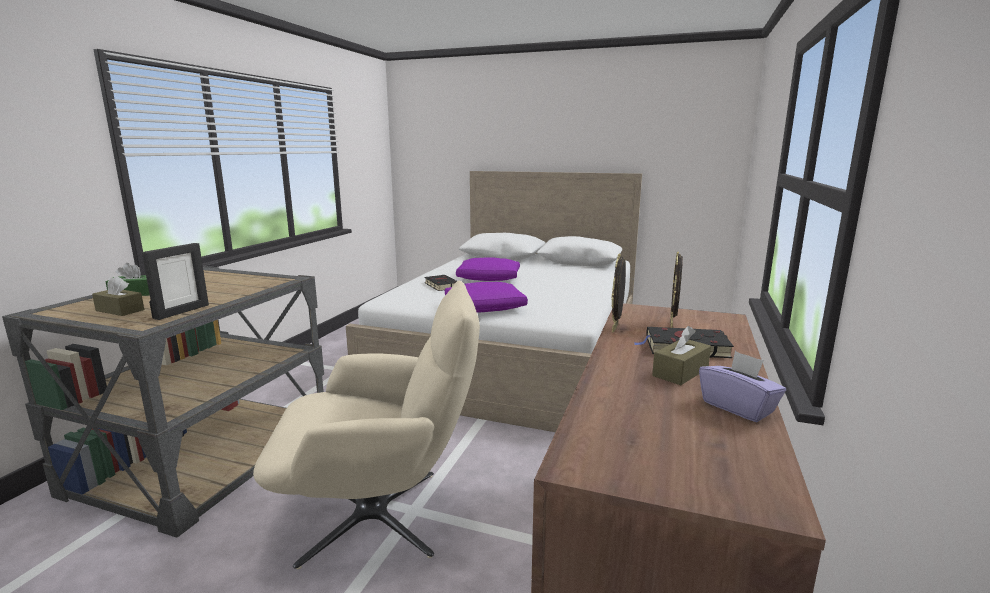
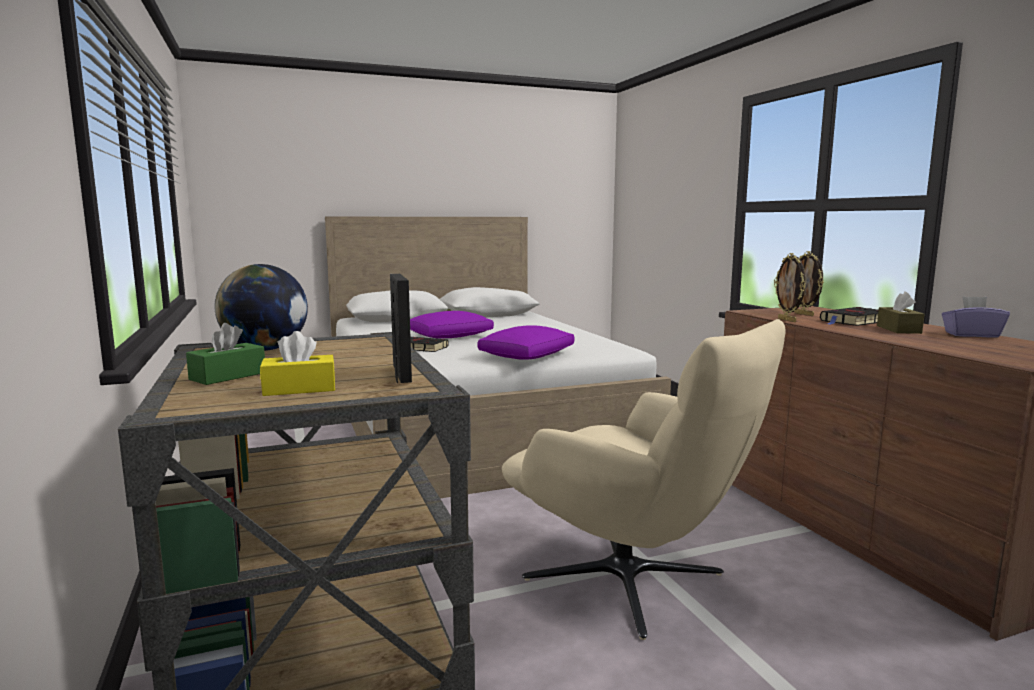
camera: 40 degrees left, 5 degrees down
(120, 310) = (299, 389): brown tissue box -> yellow tissue box
(216, 277) = (265, 349): none -> globe
(378, 516) = (628, 579): beige armchair -> beige armchair turned 90 degrees clockwise

